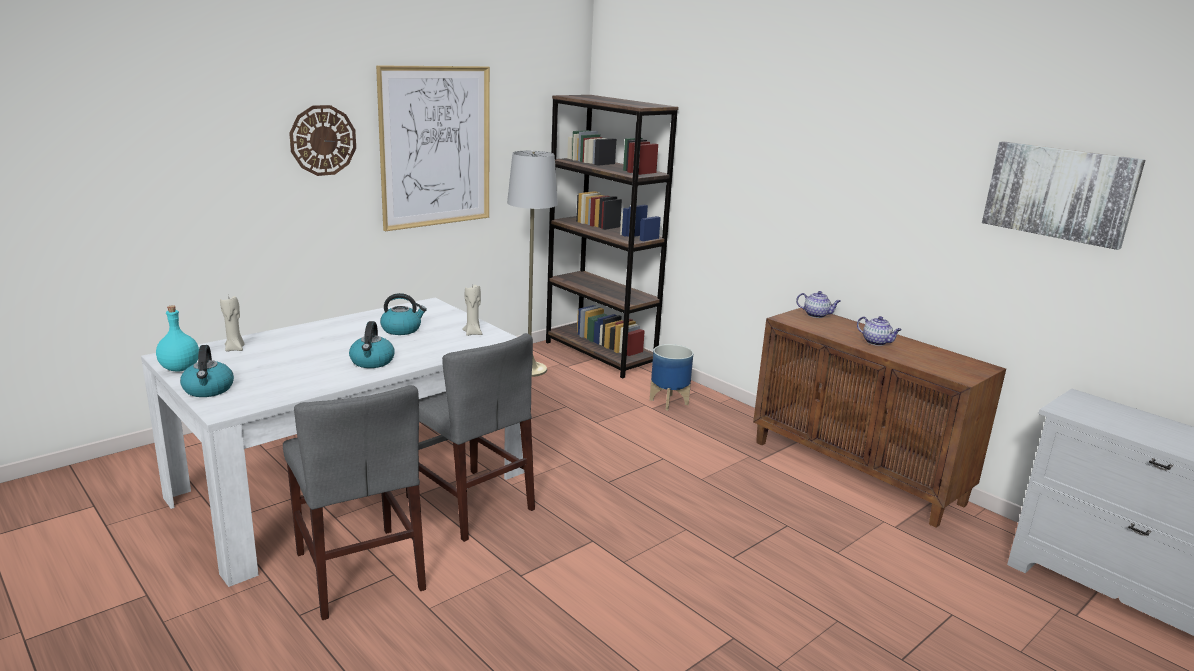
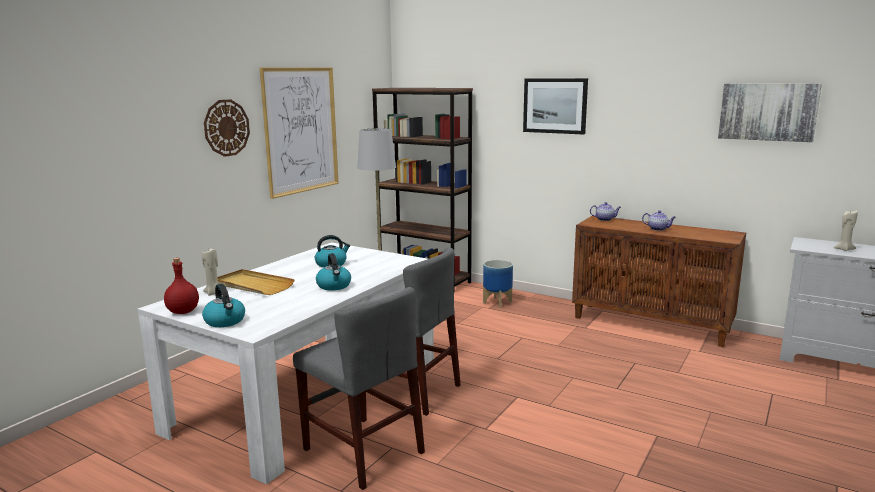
camera: 15 degrees left, 5 degrees down
(179, 368) = (182, 311): turquoise bottle -> red bottle
(286, 345) = (253, 285): none -> beige tray
(473, 333) = (387, 259): beige candle -> beige candle (843, 249)
(775, 144) = (555, 105): none -> picture

